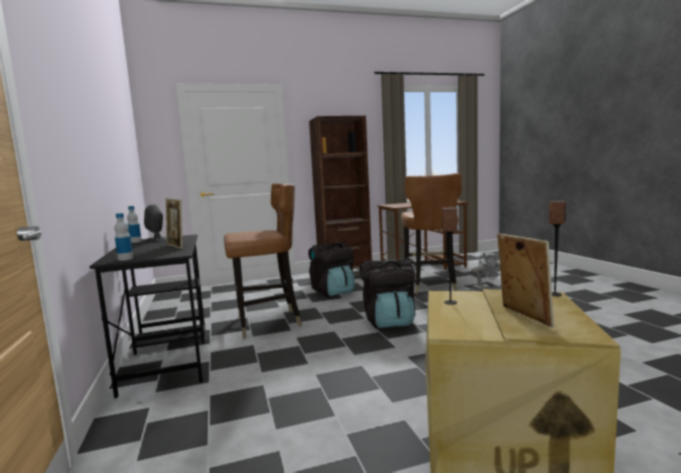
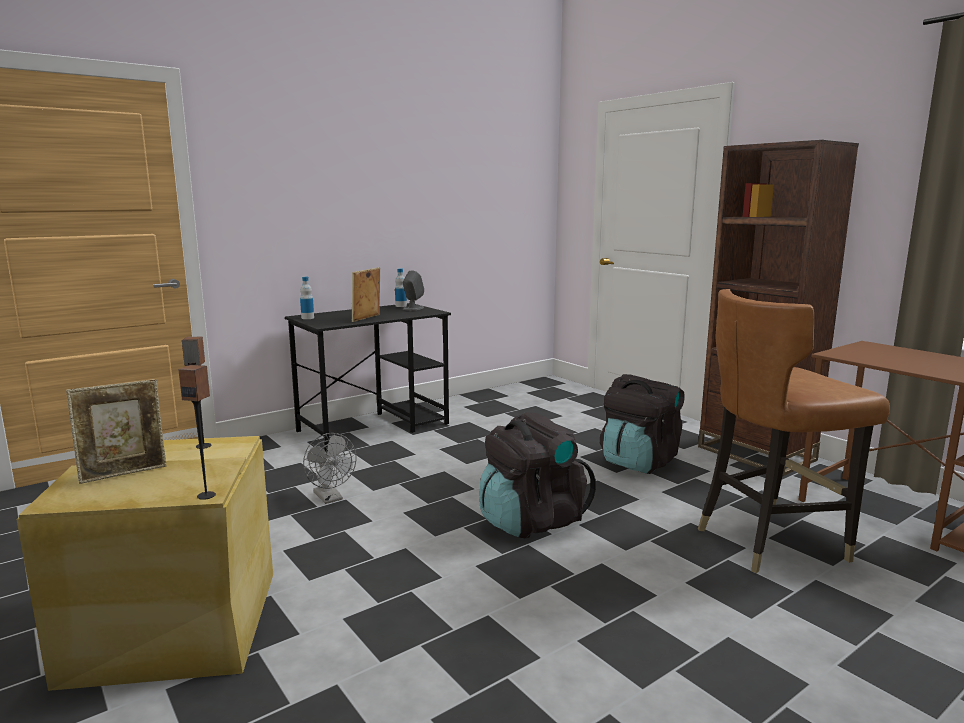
camera: 70 degrees right, 5 degrees up
(267, 322) = (484, 447): brown chair -> none
(485, 287) = (829, 611): grey fan -> grey fan (330, 498)

